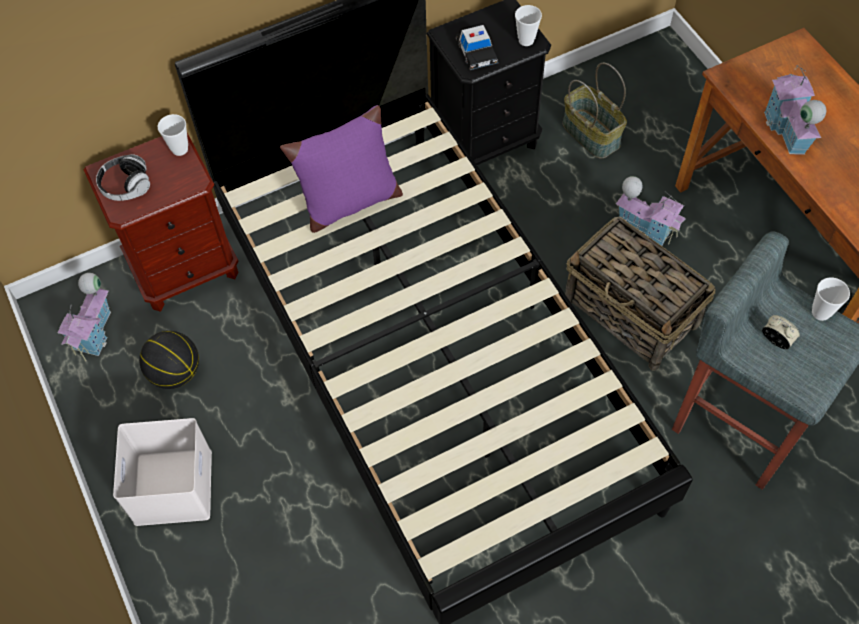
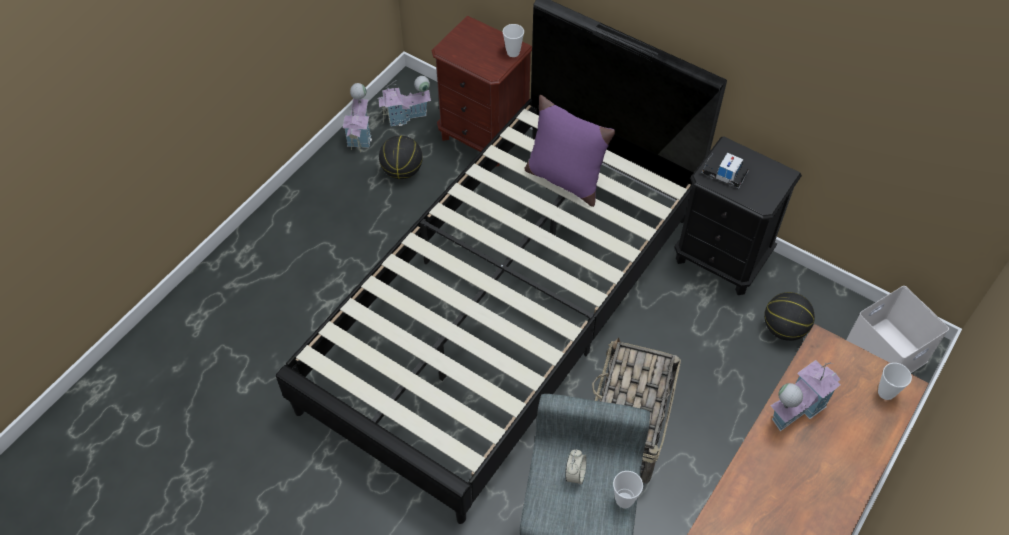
camera: 60 degrees right, 5 degrees down
(126, 186) = (465, 41): headphones -> none
(174, 488) = (320, 212): white storage box -> white storage box (885, 355)
(476, 52) = (724, 173): toy car -> toy car turned 75 degrees clockwise
(526, 40) = (761, 199): cup -> cup (886, 392)
(592, 134) = (784, 329): basket -> basketball
(646, 227) = (719, 406): toy house -> toy house (360, 133)

